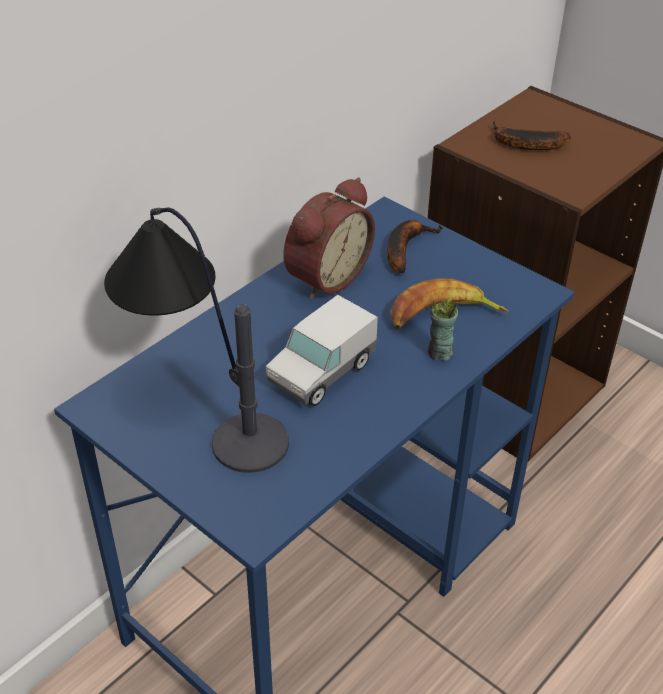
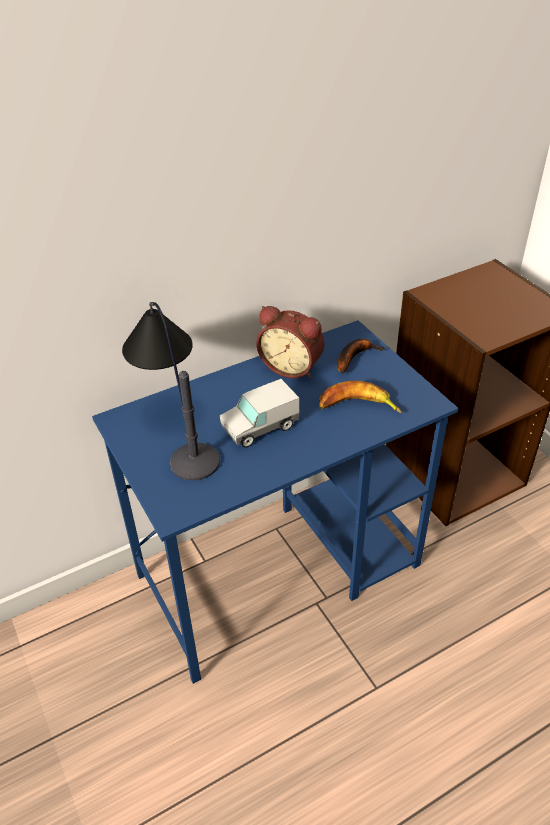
camera: 20 degrees right, 0 degrees up
(324, 277) = (292, 366): alarm clock -> alarm clock turned 60 degrees clockwise
(439, 353) = (342, 430): cup -> none
(523, 144) = (468, 299): banana -> none

